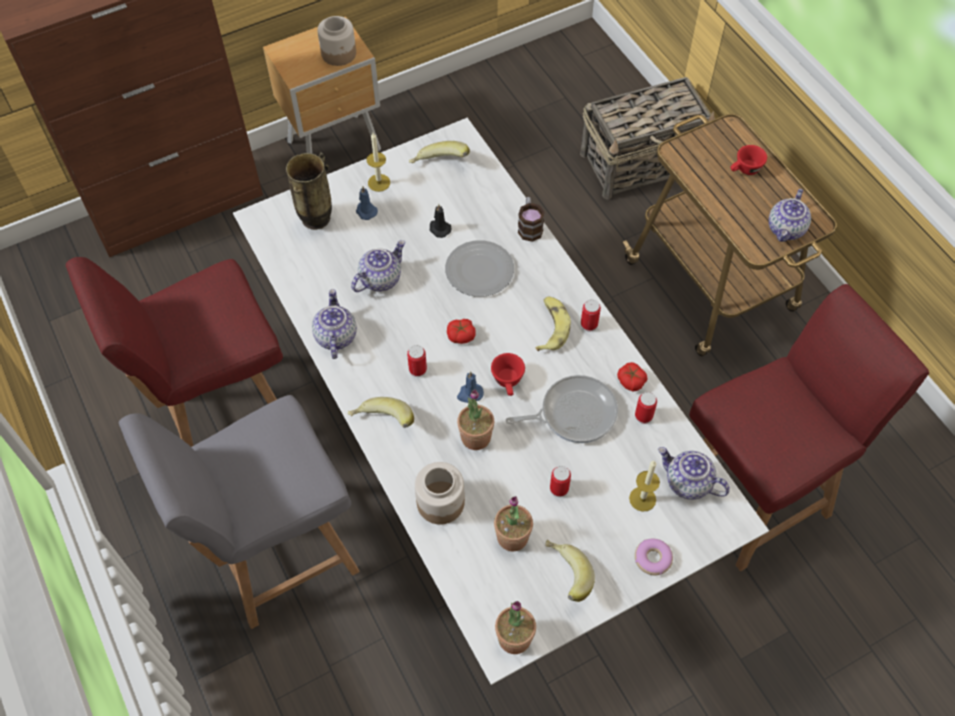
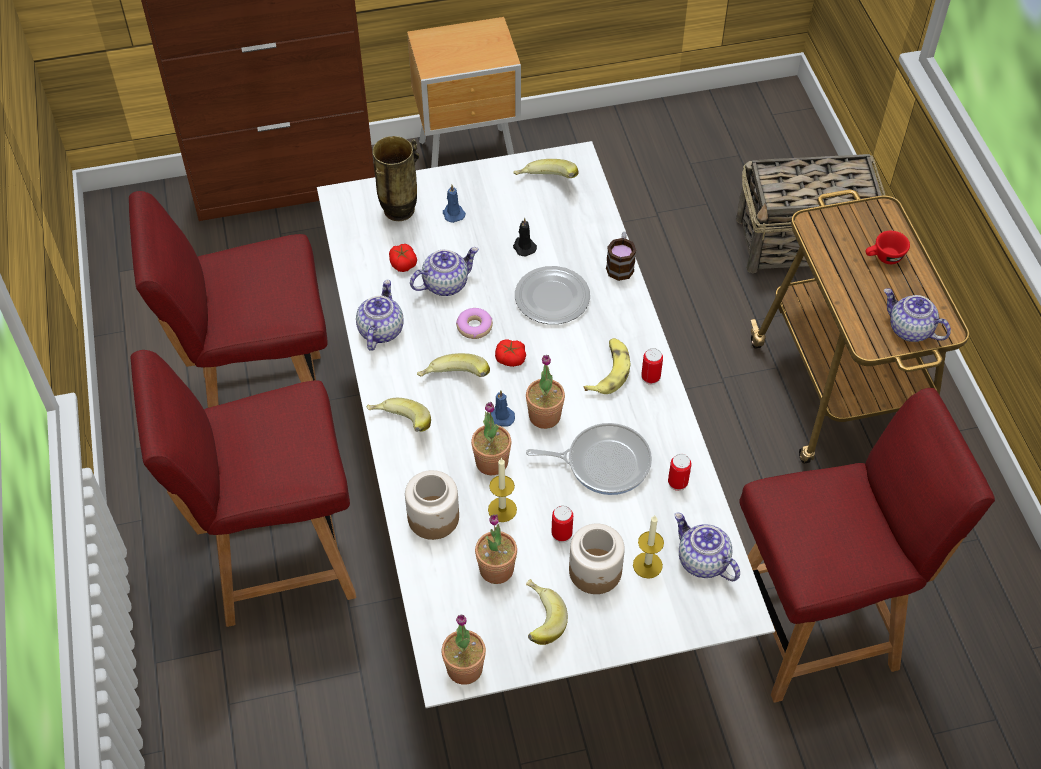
camera: 15 degrees right, 5 degrees down
(277, 553) = (276, 558): grey chair -> red chair
(339, 53) = (484, 53): jar -> jar (595, 571)
(379, 182) = (476, 188): candle -> candle (502, 509)
(418, 370) = (454, 382): can -> banana
(508, 382) = (544, 416): red cup -> potted plant
(631, 381) = (676, 444): tomato -> tomato (403, 263)
(653, 559) = (637, 627): donut -> donut (474, 327)
(786, 229) = (909, 329): teapot -> teapot turned 90 degrees clockwise

